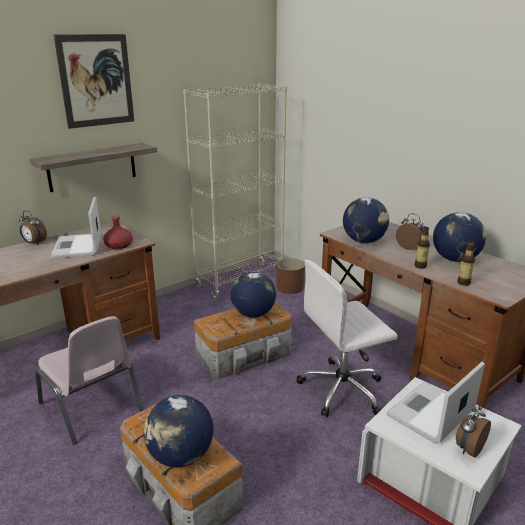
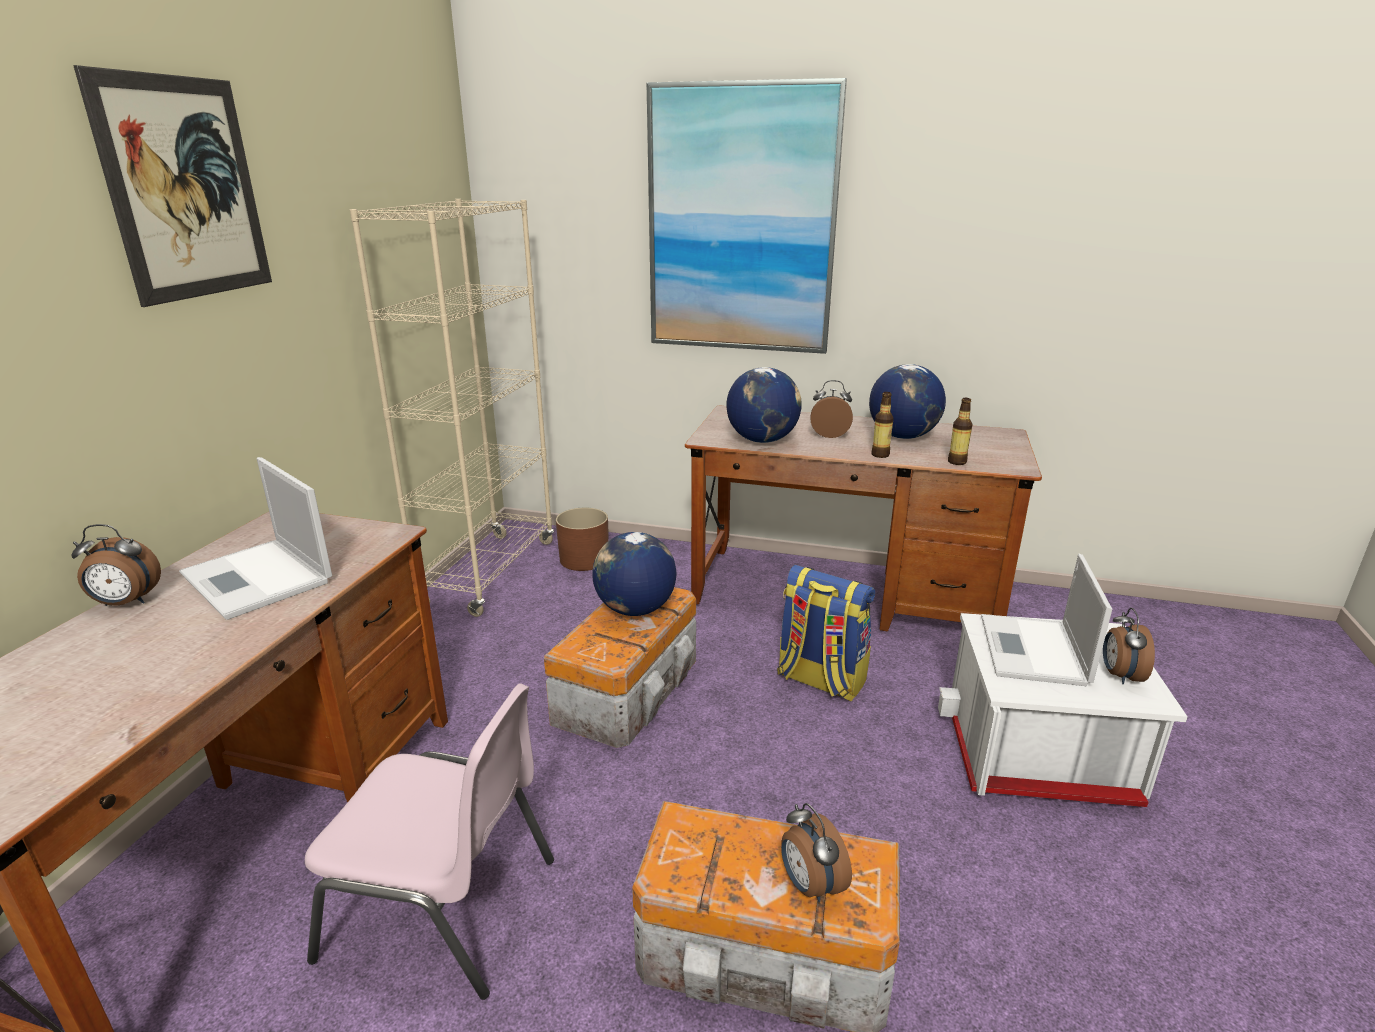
camera: 35 degrees left, 0 degrees up
(92, 167) = (205, 395): shelf -> none
(119, 245) = (355, 550): red bottle -> none
(180, 456) = (809, 885): globe -> alarm clock
(343, 390) = (820, 680): white office chair -> backpack
(396, 107) = (741, 222): none -> picture

